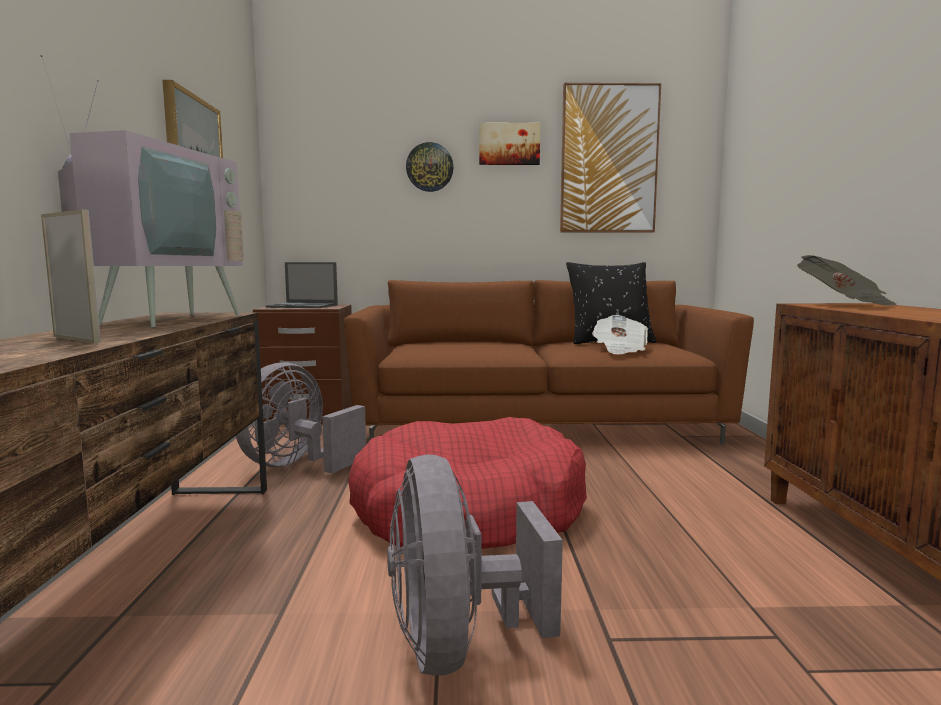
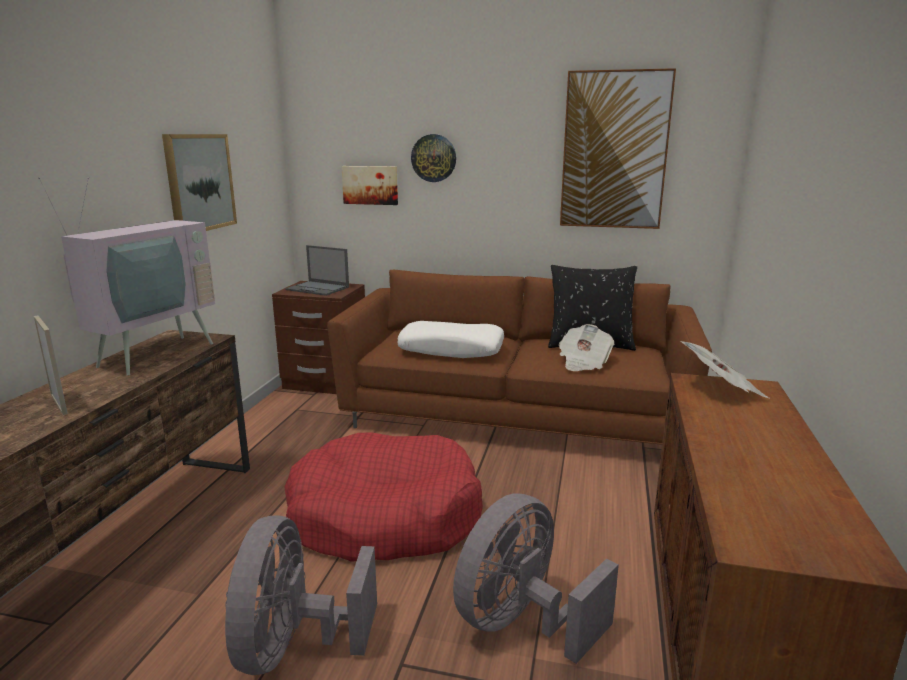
camera: 15 degrees right, 10 degrees up
(296, 465) = (285, 443): grey fan -> grey fan (522, 623)
(477, 349) = (451, 349): none -> white pillow
(509, 144) = (511, 135): picture -> picture (370, 185)

